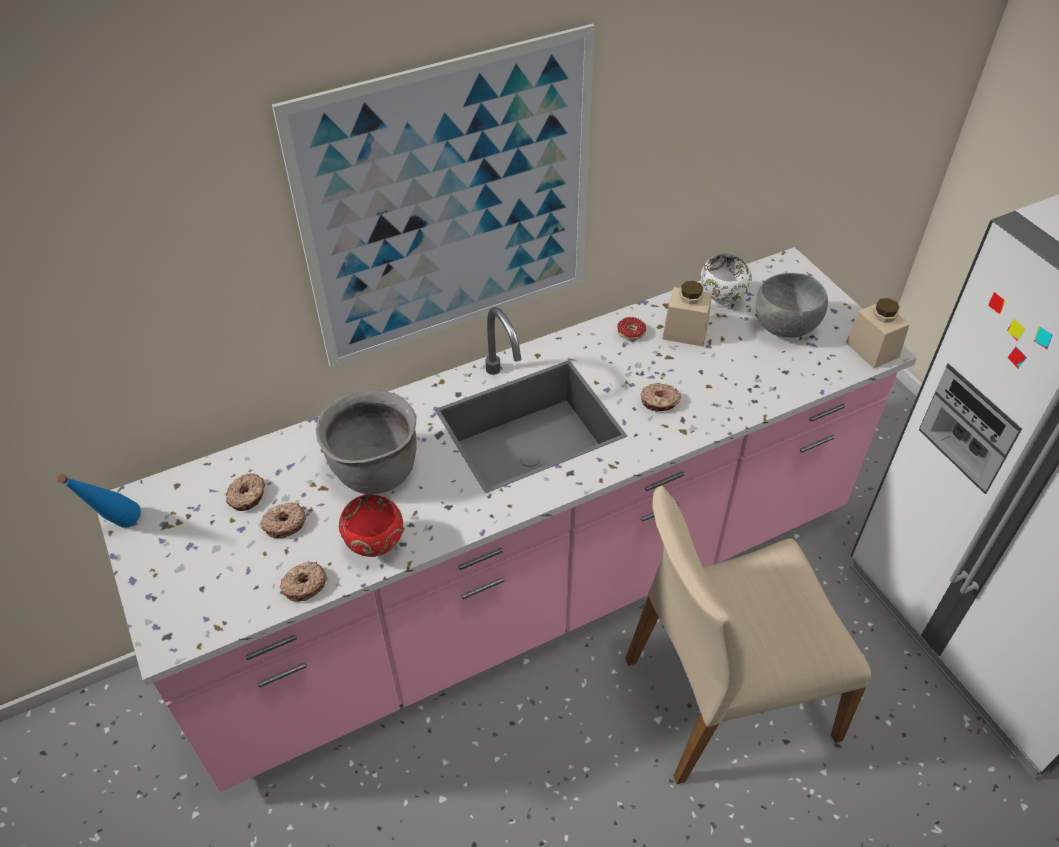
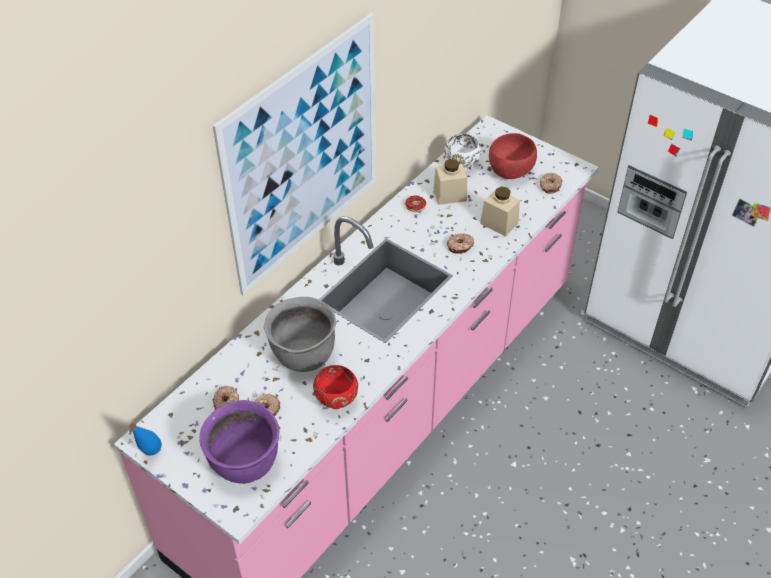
camera: 25 degrees left, 0 degrees up
(217, 583) = (245, 464): none -> purple cooking pot
(304, 585) = (305, 442): donut -> donut (549, 186)
(726, 695) = (548, 432): beige chair -> none
(786, 328) = (511, 172): grey bowl -> red bowl
(872, 350) = (570, 170): beige jar -> beige jar (499, 223)

